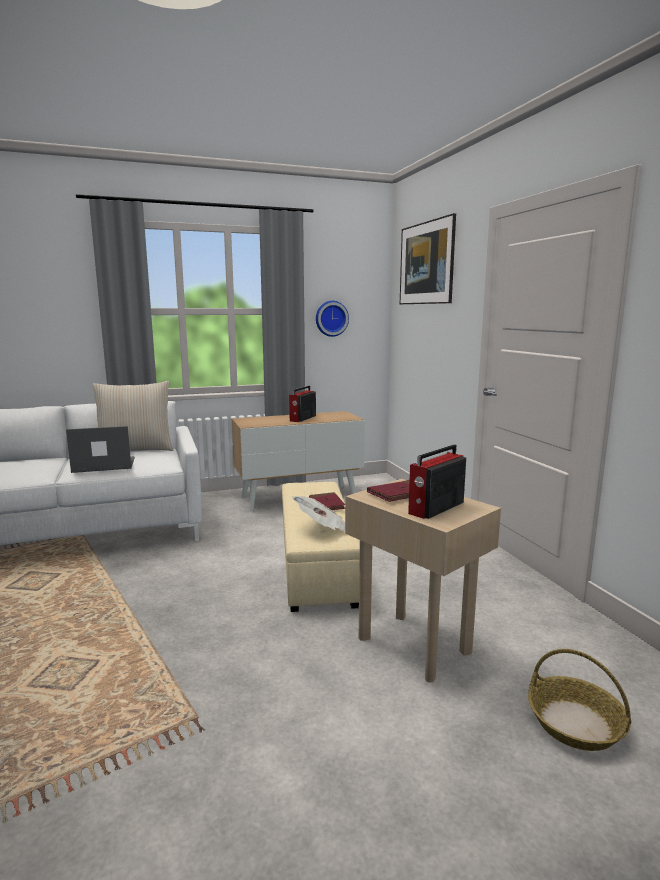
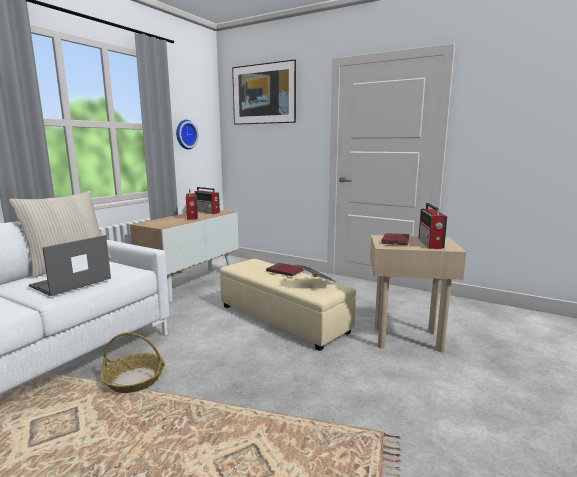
camera: 40 degrees left, 0 degrees up
(333, 415) = (207, 212): none -> radio
(574, 723) = (511, 341): basket -> basket (134, 379)

